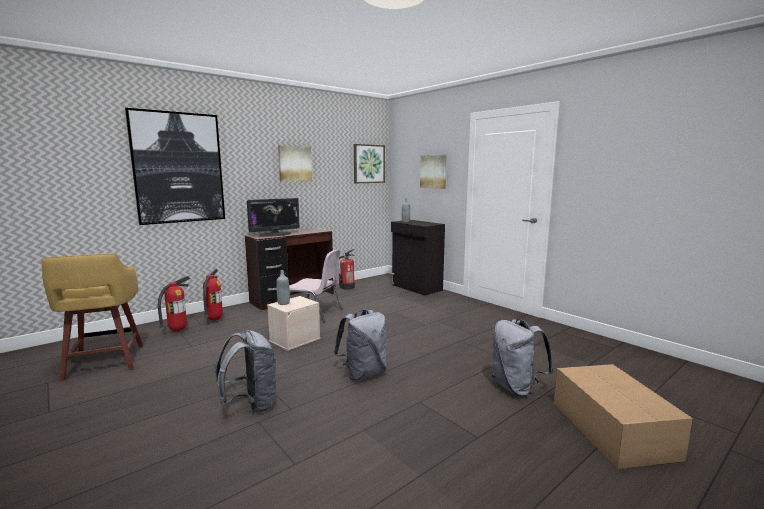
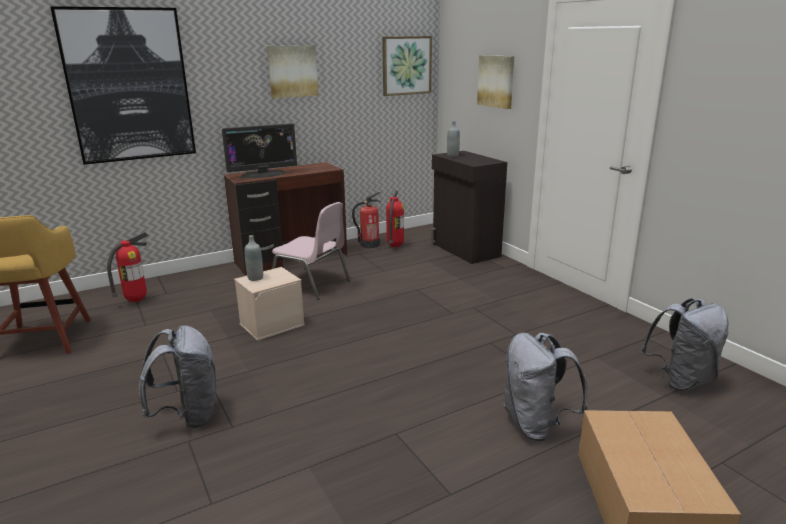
camera: 10 degrees right, 10 degrees up
(214, 320) = (183, 287): fire extinguisher -> fire extinguisher (394, 246)
(363, 373) = (340, 383): grey backpack -> grey backpack (681, 380)

